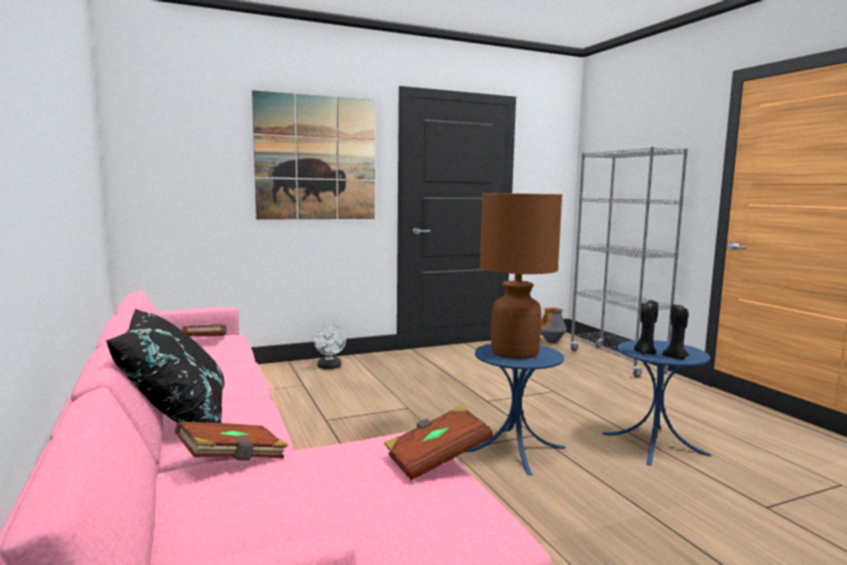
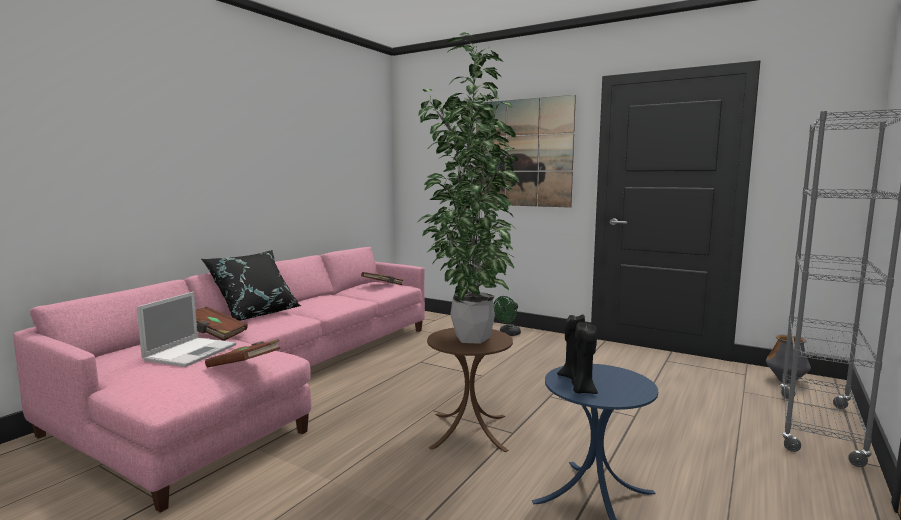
camera: 55 degrees right, 0 degrees up
(313, 484) = (192, 352): none -> laptop
(330, 367) = (508, 334): white fan -> green fan
(514, 352) = (468, 337): brown table lamp -> potted plant
(514, 449) = (469, 431): blue side table -> brown side table

